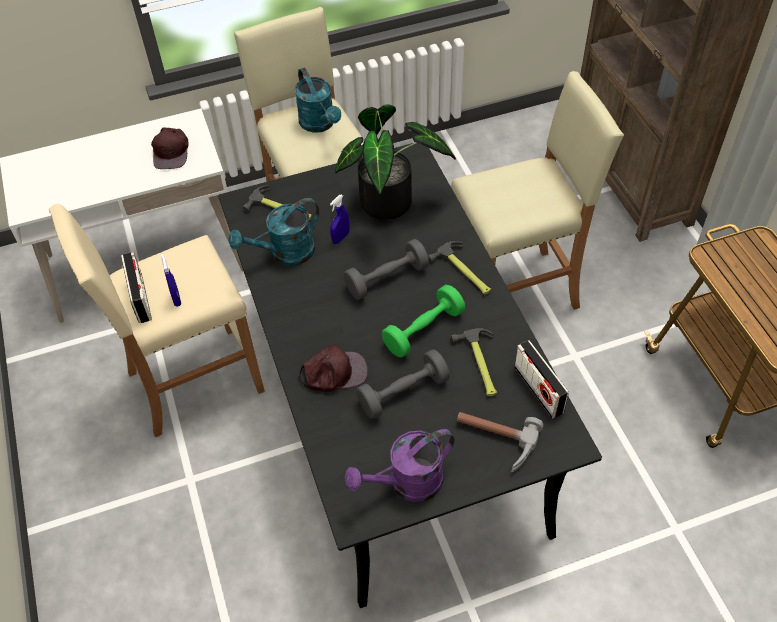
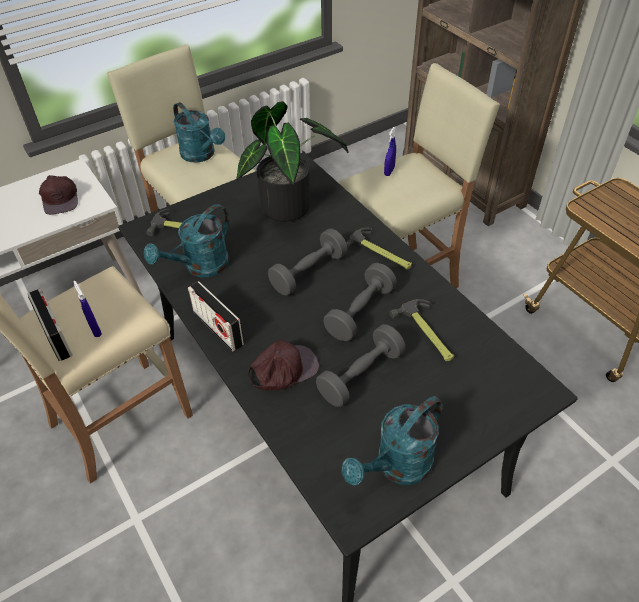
camera: 15 degrees left, 5 degrees down
(340, 238) = (251, 244): blue spray bottle -> blue spray bottle (389, 171)
(407, 484) = (397, 467): purple watering can -> turquoise watering can
(423, 330) = (360, 312): green dumbbell -> grey dumbbell
(494, 441) = (469, 404): hammer -> none
(538, 389) = (491, 346): radio -> radio (218, 328)

